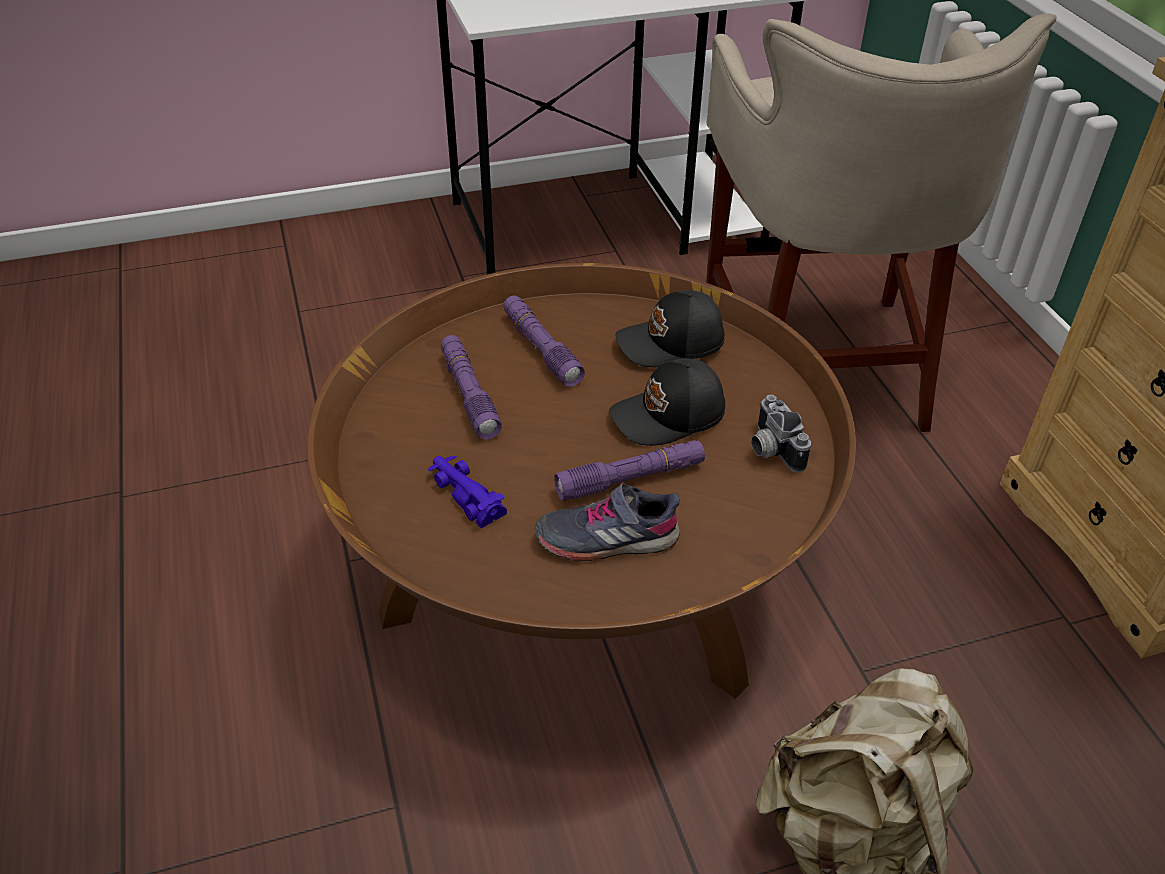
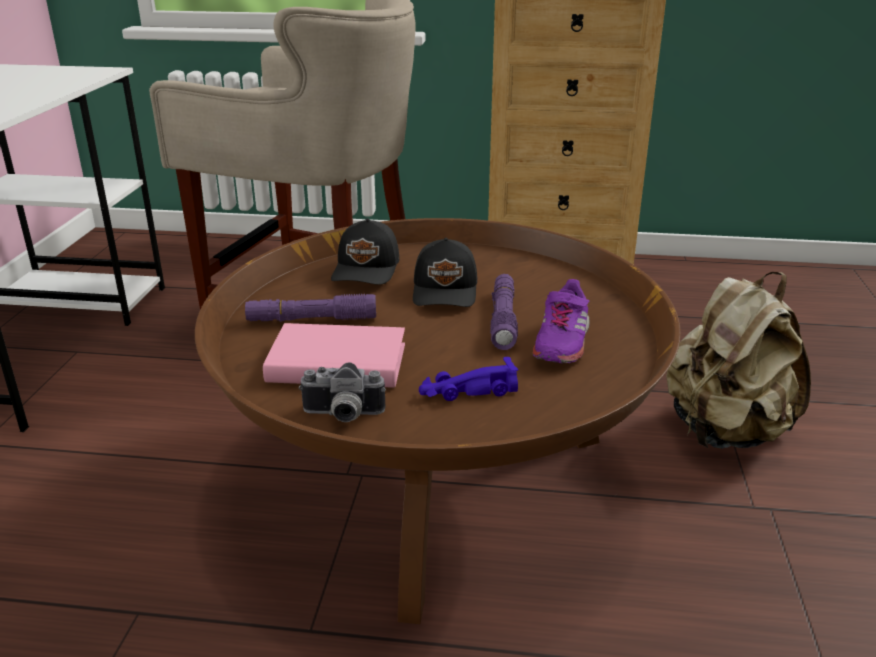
camera: 65 degrees left, 15 degrees down
(469, 394) = (337, 364): purple flashlight -> pink book
(607, 538) = (561, 342): grey shoe -> purple shoe
(770, 449) = (510, 267): camera -> camera (342, 416)

